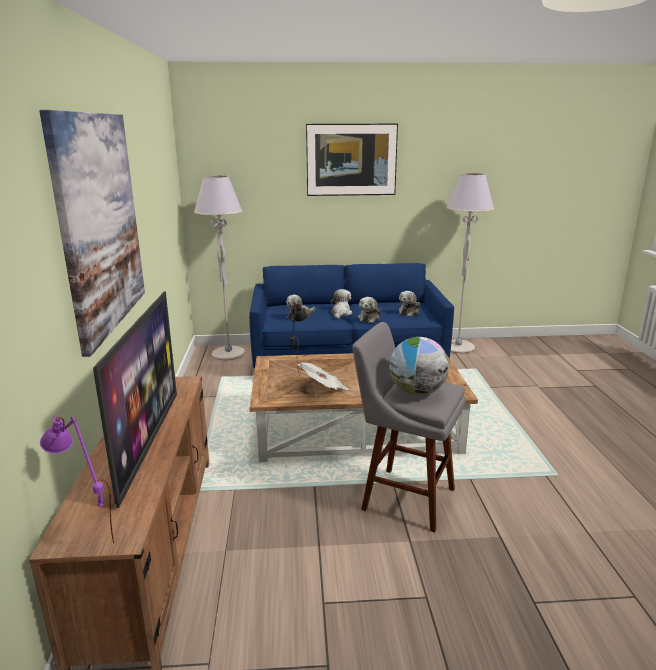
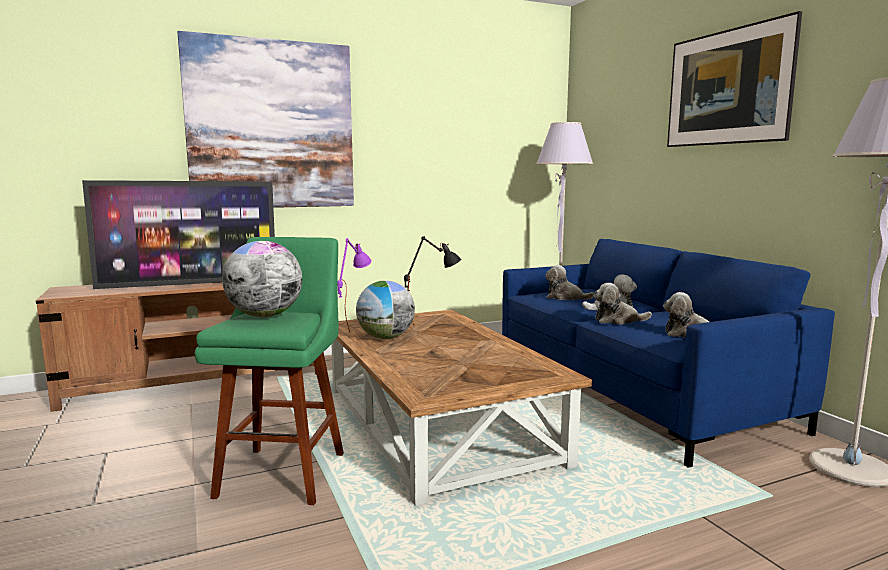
camera: 70 degrees right, 10 degrees down
(87, 535) = (66, 290): purple table lamp -> purple table lamp (353, 327)
(323, 388) = (385, 337): newspaper -> globe
(403, 497) = (285, 471): grey stool -> green stool

